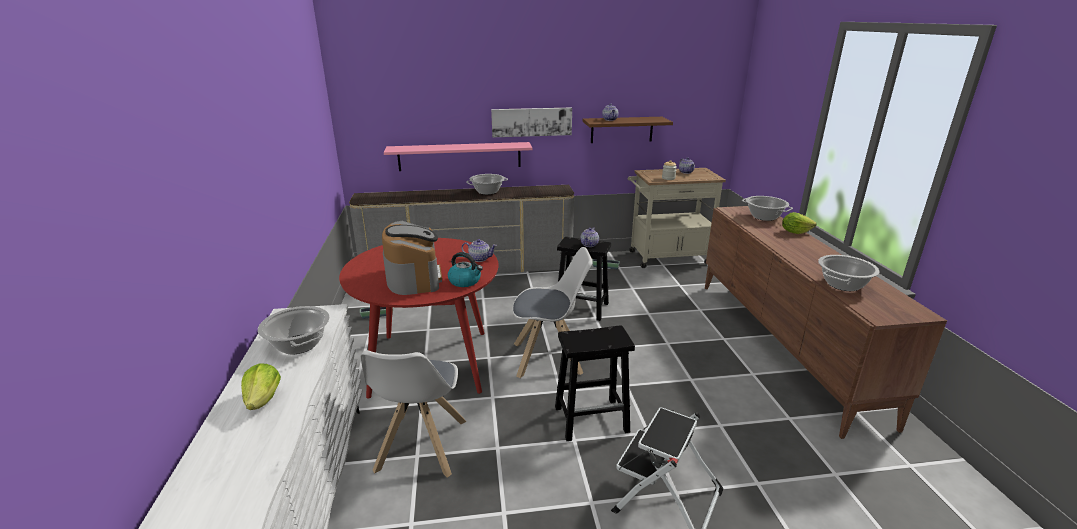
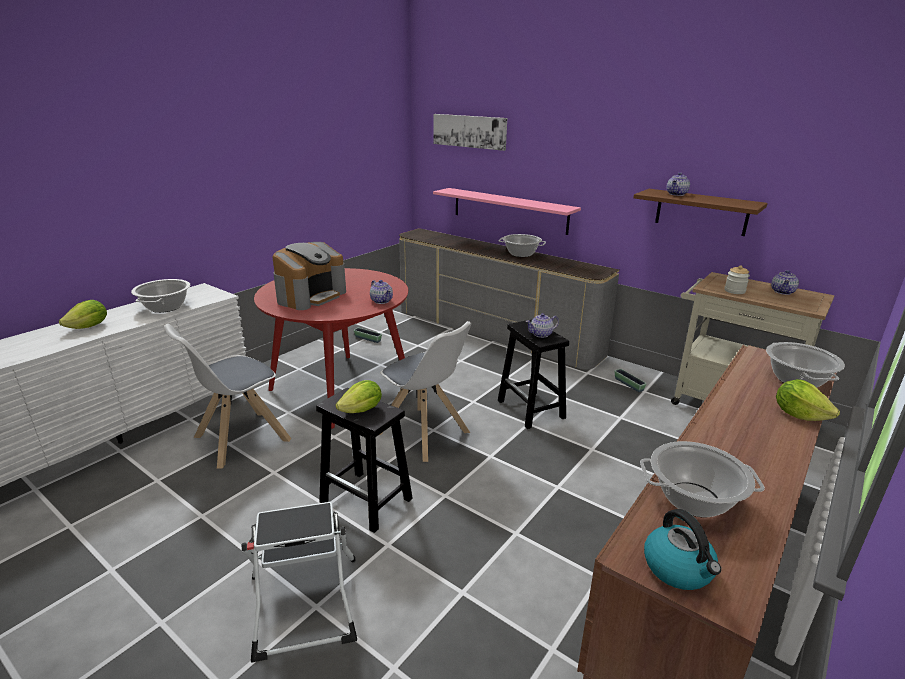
camera: 45 degrees right, 0 degrees up
(465, 281) = (332, 312): kettle -> kettle (679, 569)
(531, 122) = (586, 183): picture -> picture (469, 131)
(600, 339) = (362, 410): none -> lettuce

